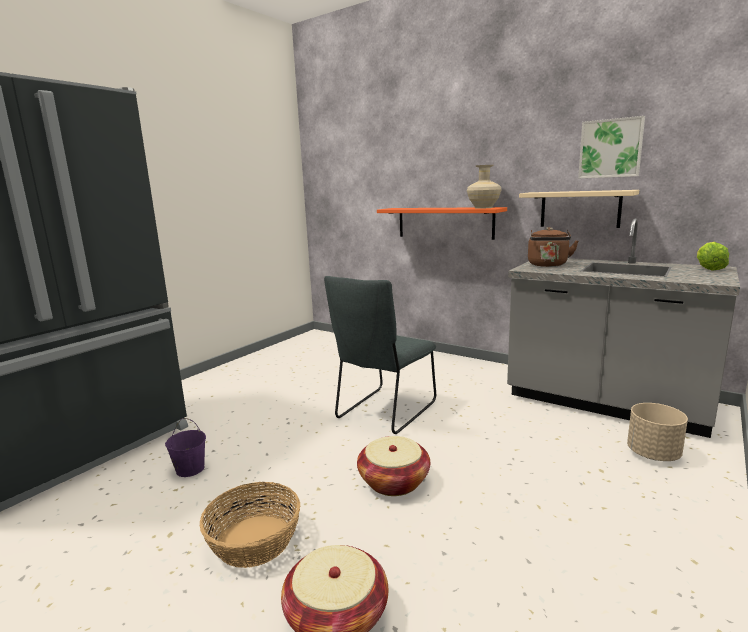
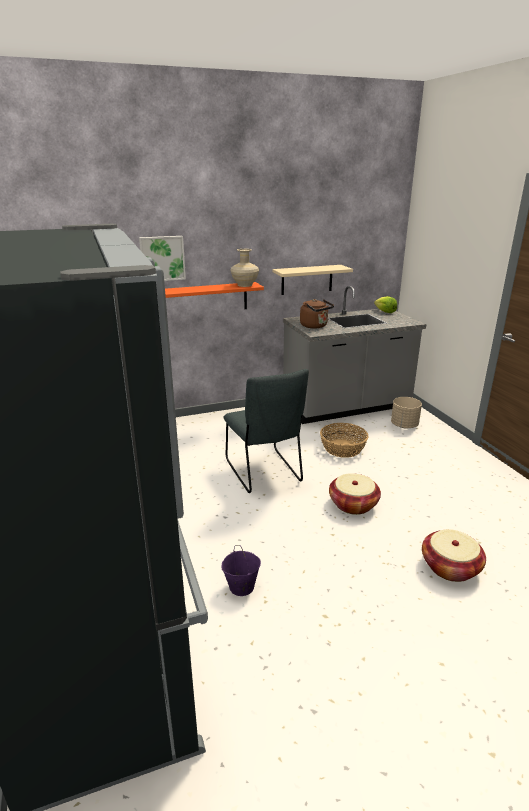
camera: 55 degrees left, 10 degrees up
(254, 541) = (365, 578): basket -> basket (343, 448)
(610, 148) = (324, 236): picture -> picture (162, 258)

